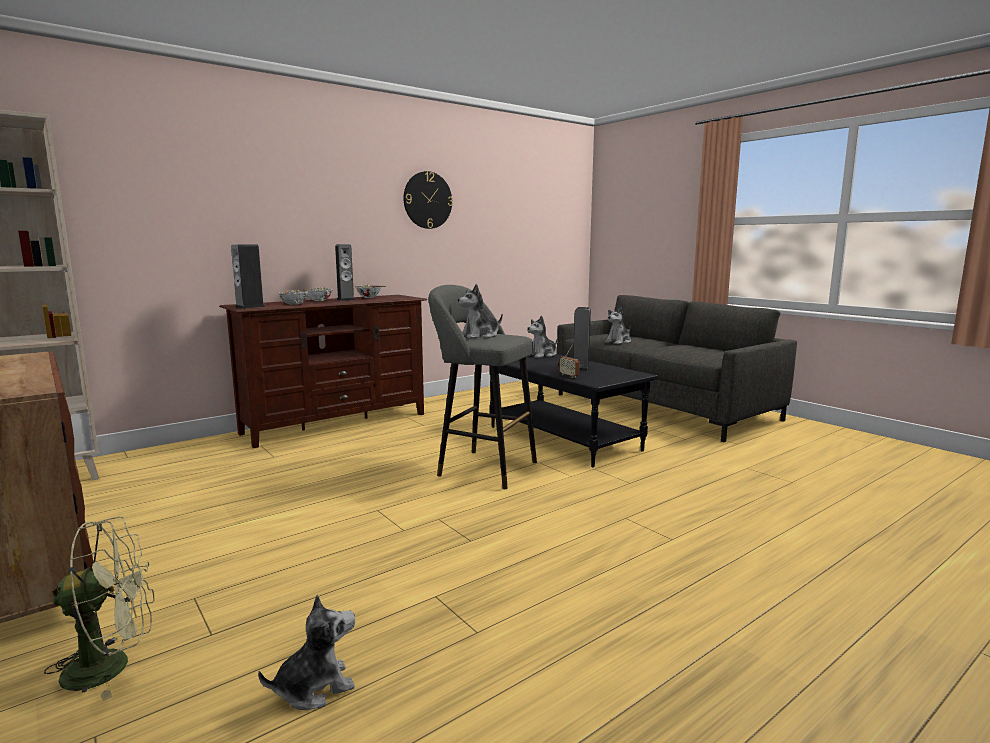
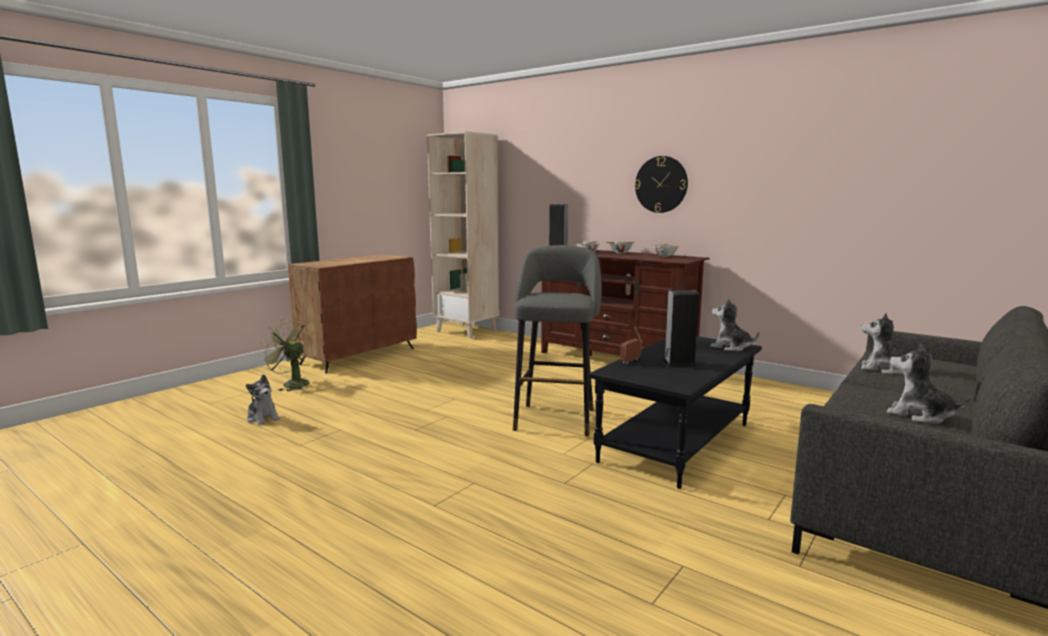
camera: 75 degrees right, 0 degrees up
(112, 666) = (291, 384): green fan -> green fan turned 150 degrees clockwise
(345, 299) = (638, 254): speaker -> none
(427, 200) = (760, 157): wall clock -> wall clock (661, 184)
(480, 336) = (554, 294): plush toy -> plush toy (919, 415)

